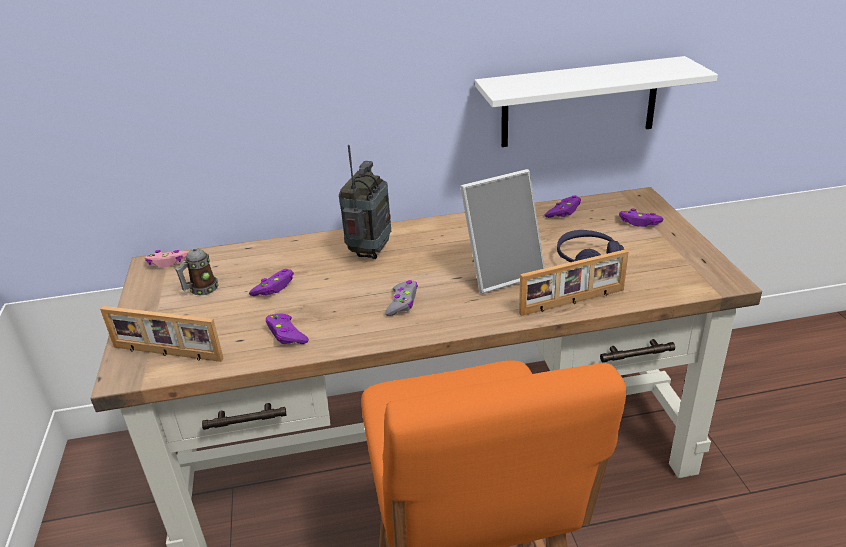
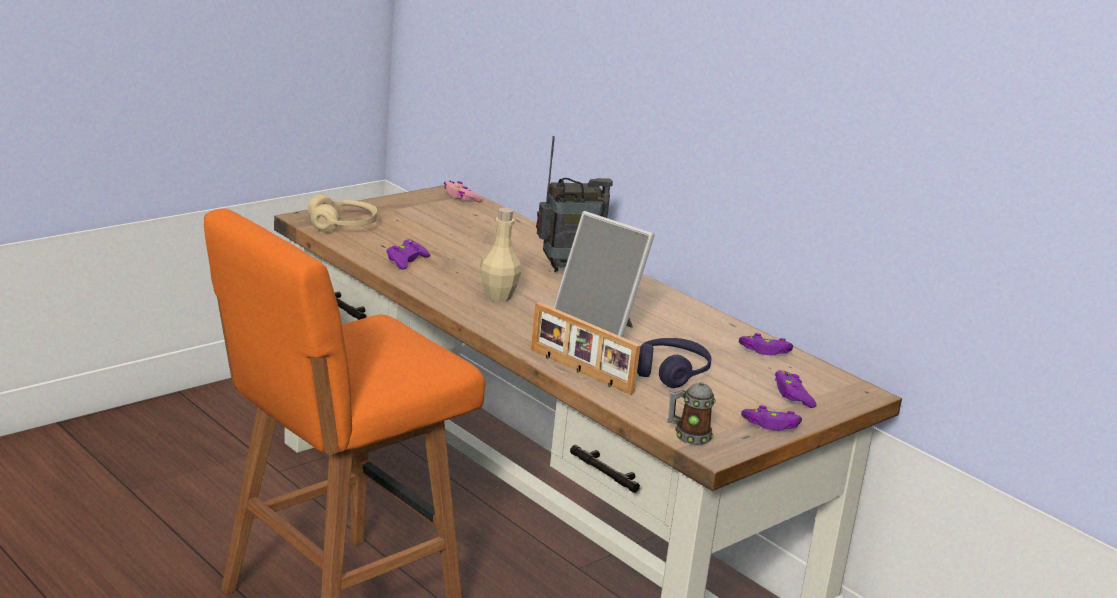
camera: 55 degrees right, 10 degrees down
(166, 354) = (342, 225): picture frame -> beige headphones
(201, 290) = (435, 217): mug -> mug (688, 436)
(274, 288) = (467, 243): purple game controller -> purple game controller (771, 425)
(402, 303) = (498, 296): grey game controller -> beige bottle
(579, 103) = (843, 234): white shelf -> none

